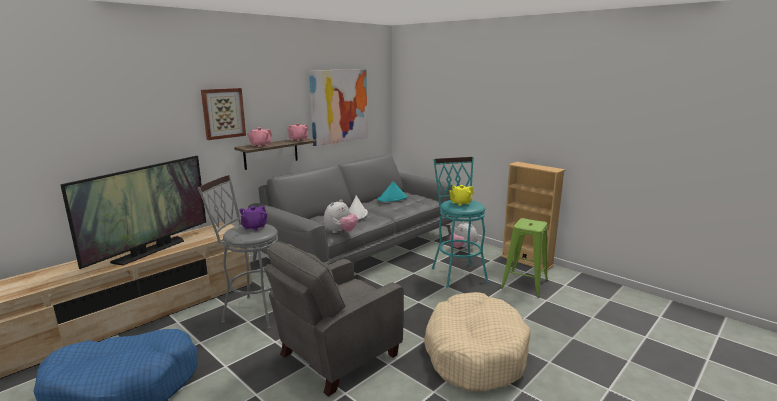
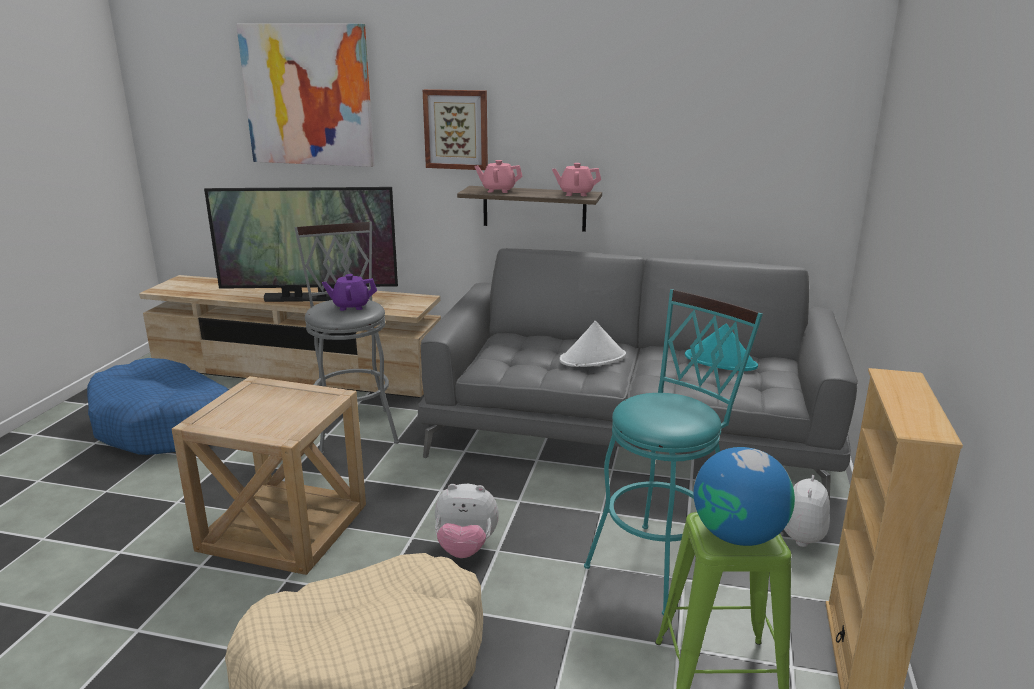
camera: 60 degrees right, 5 degrees up
(336, 356) = (284, 527): grey armchair -> beige side table
(339, 106) = (700, 142): picture -> picture (308, 95)
(340, 232) = (504, 371): plush toy -> plush toy (466, 548)
(460, 203) = (661, 407): yellow teapot -> none
(532, 224) = (738, 535): none -> globe

